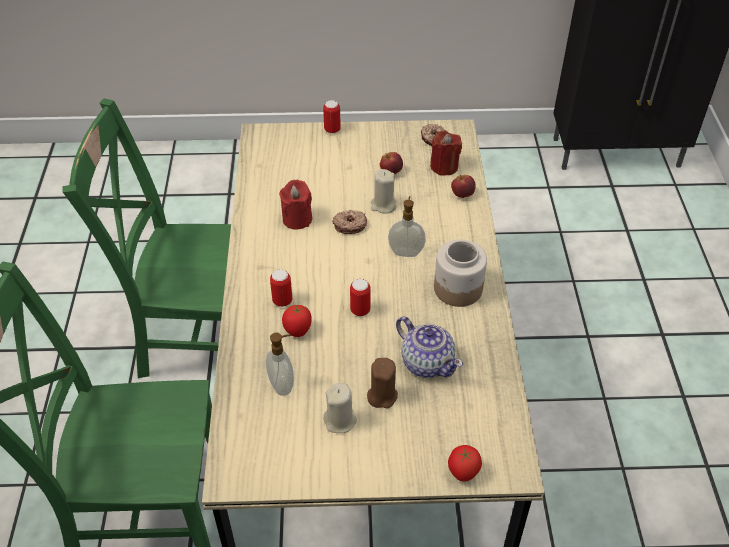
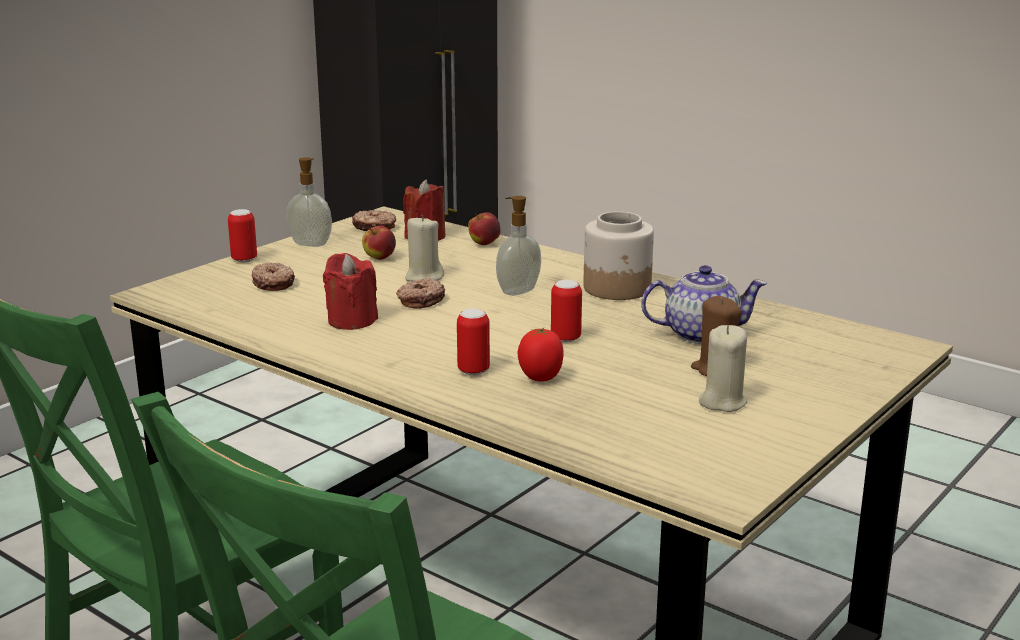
camera: 50 degrees left, 25 degrees down
(282, 385) = (615, 414): soap dispenser -> soap dispenser (311, 244)
(313, 162) = (274, 284): none -> donut
(462, 473) = (883, 369): tomato -> none

